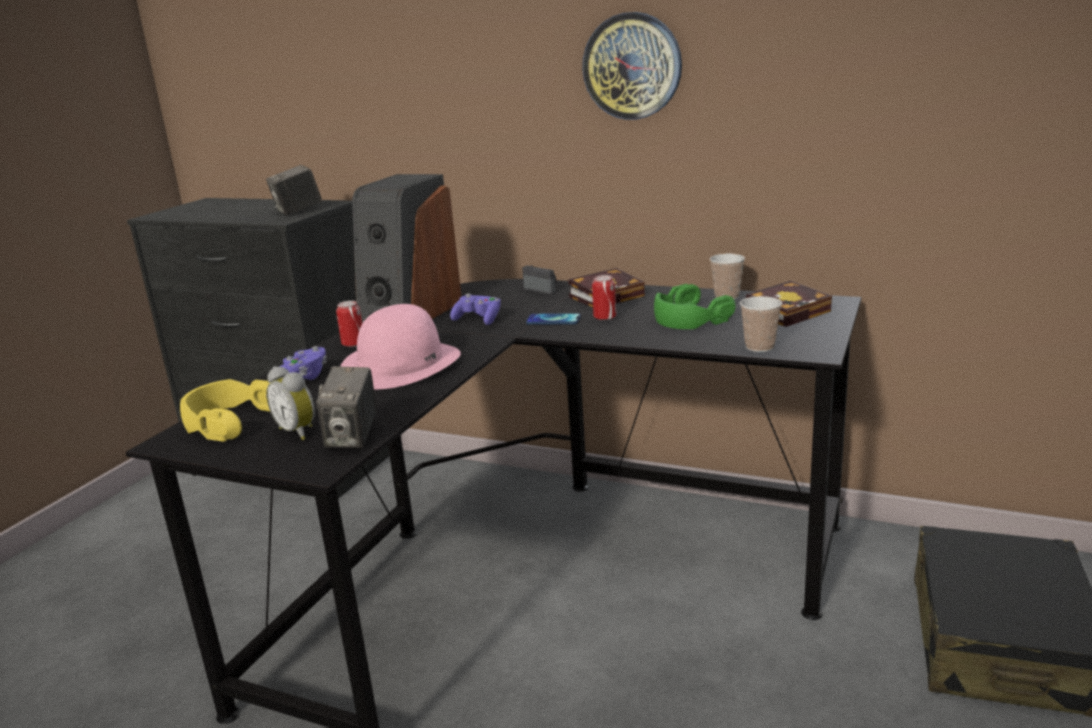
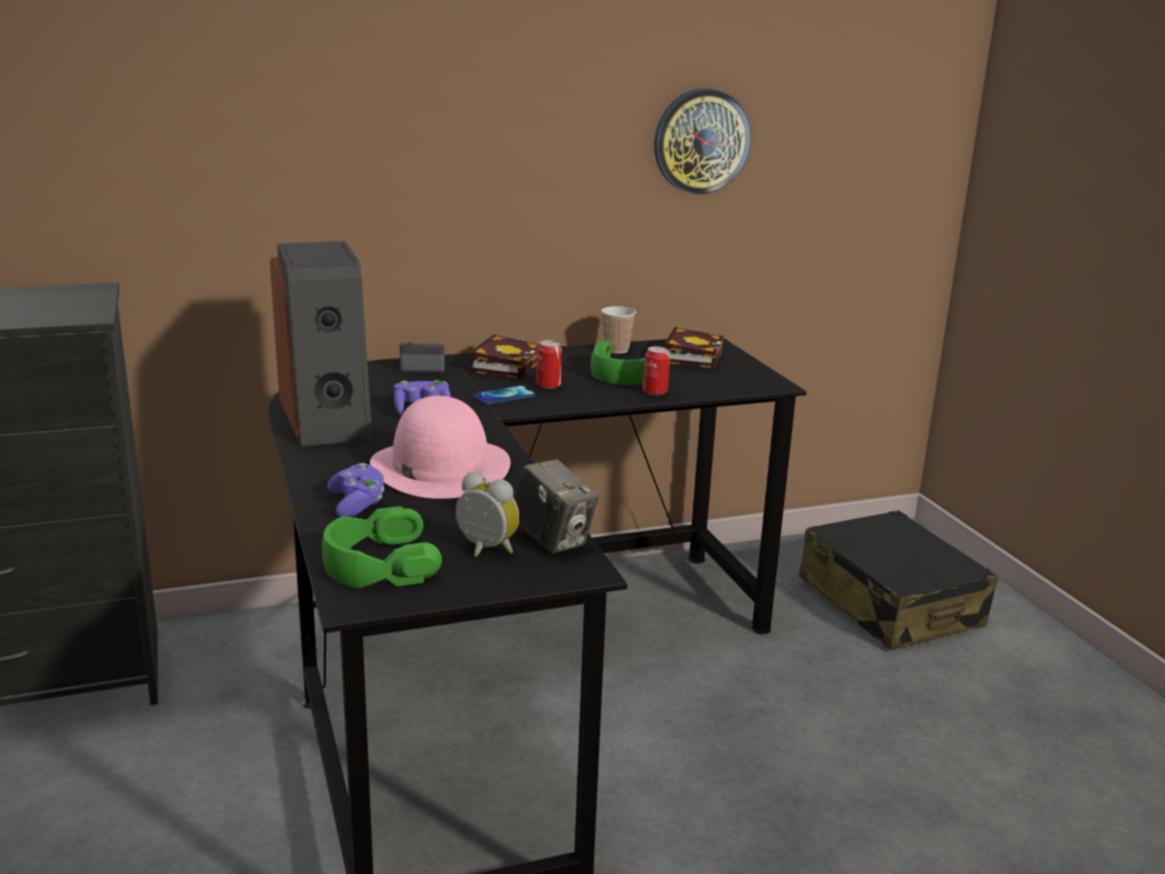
camera: 45 degrees left, 0 degrees up
(229, 421) = (378, 564): yellow headphones -> green headphones
(298, 211) = (73, 303): camera -> none
(299, 431) = (484, 550): alarm clock -> alarm clock turned 150 degrees counterclockwise
(353, 344) = (332, 460): can -> can (655, 392)
(632, 66) = (507, 115): wall clock -> wall clock (701, 141)
(759, 347) = (728, 388): cup -> none

